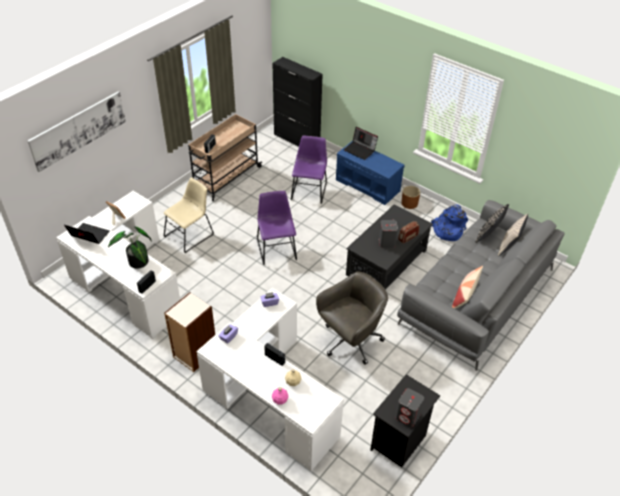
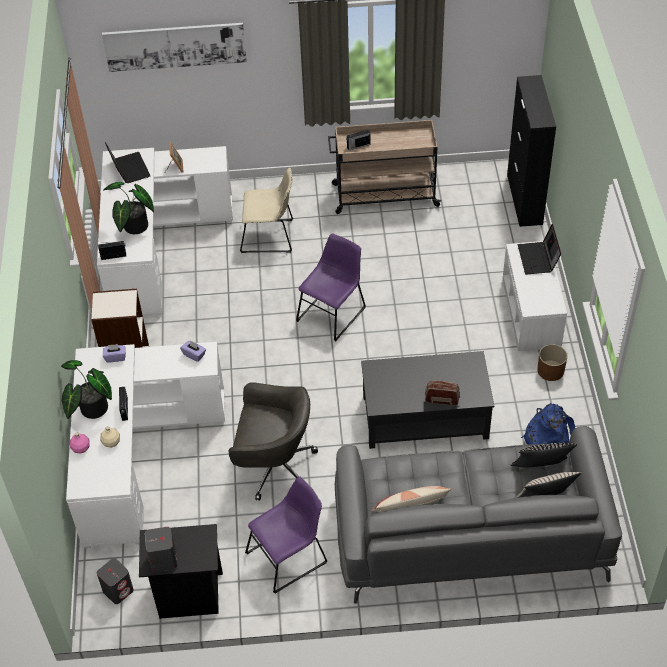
camera: 50 degrees right, 5 degrees up
(255, 375) = (91, 409): none -> potted plant
(309, 189) = (455, 271): purple chair -> purple chair (289, 556)
(368, 185) = (532, 314): blue bench -> white bench
(386, 242) = (411, 387): grey speaker -> grey speaker (118, 590)

